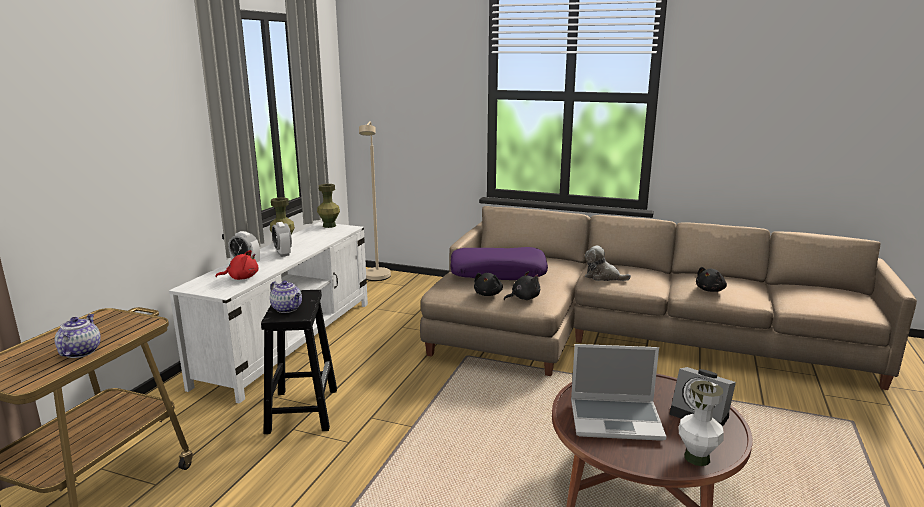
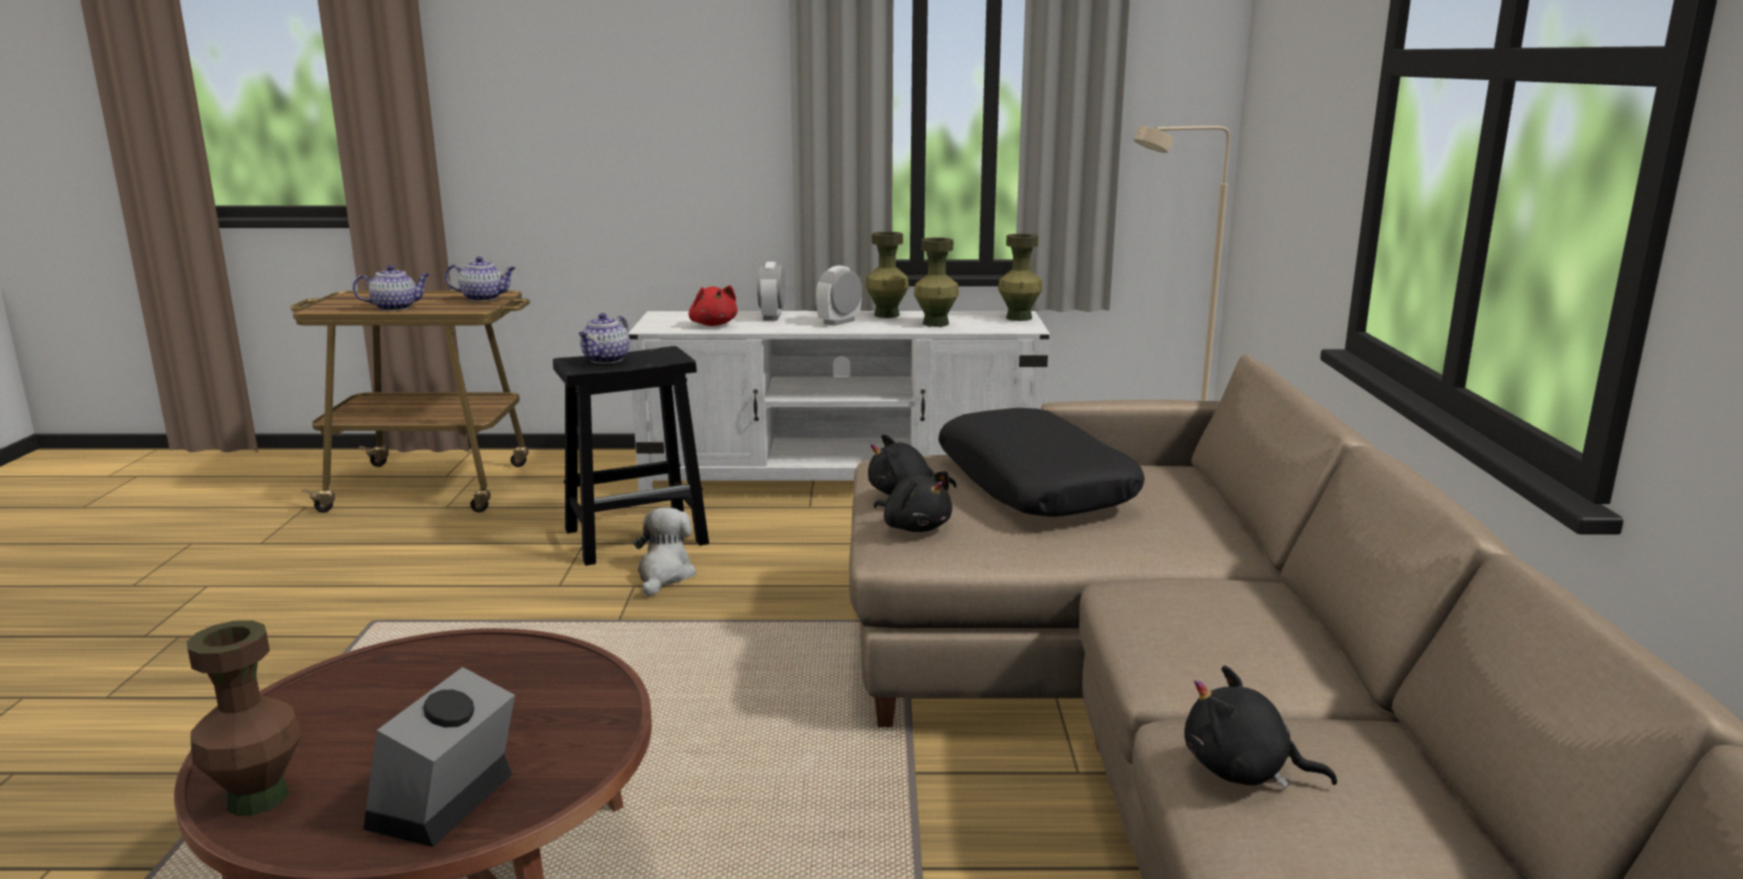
camera: 70 degrees right, 0 degrees up
(112, 319) = (484, 298): none -> teapot
(317, 239) = (935, 323): none -> green vase
(498, 273) = (1035, 485): purple pillow -> black pillow
(603, 277) = (1164, 597): plush toy -> plush toy (664, 575)
(616, 419) = (415, 694): laptop -> none
(696, 458) = (258, 798): white vase -> brown vase

